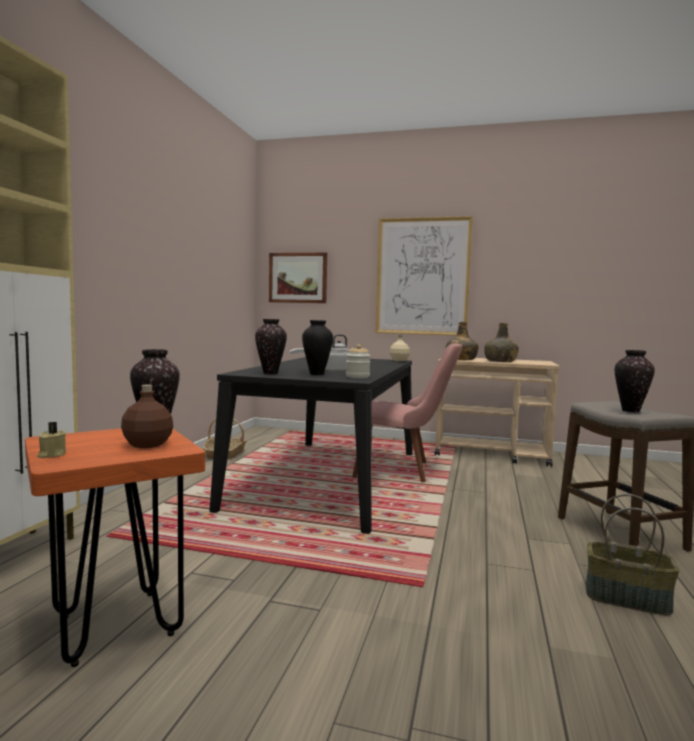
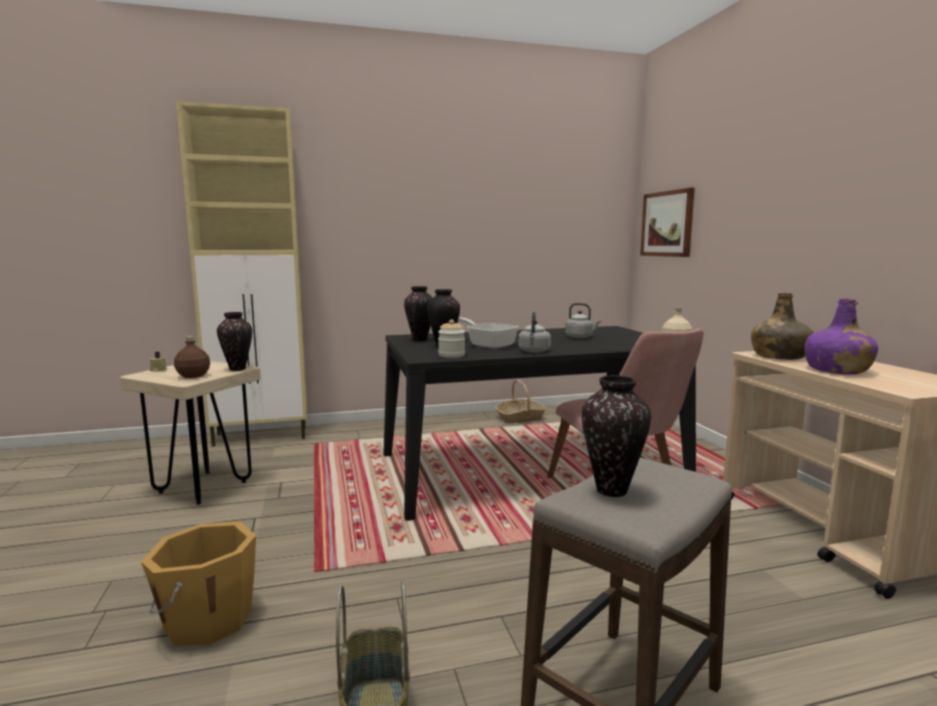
camera: 60 degrees right, 5 degrees up
(116, 625) = (203, 487): orange stool -> beige stool
(375, 369) = (534, 351): none -> grey kettle
(422, 276) = (798, 212): picture -> none
(472, 653) = (206, 620): none -> orange bucket
(500, 361) = (836, 370): green bottle -> purple bottle

